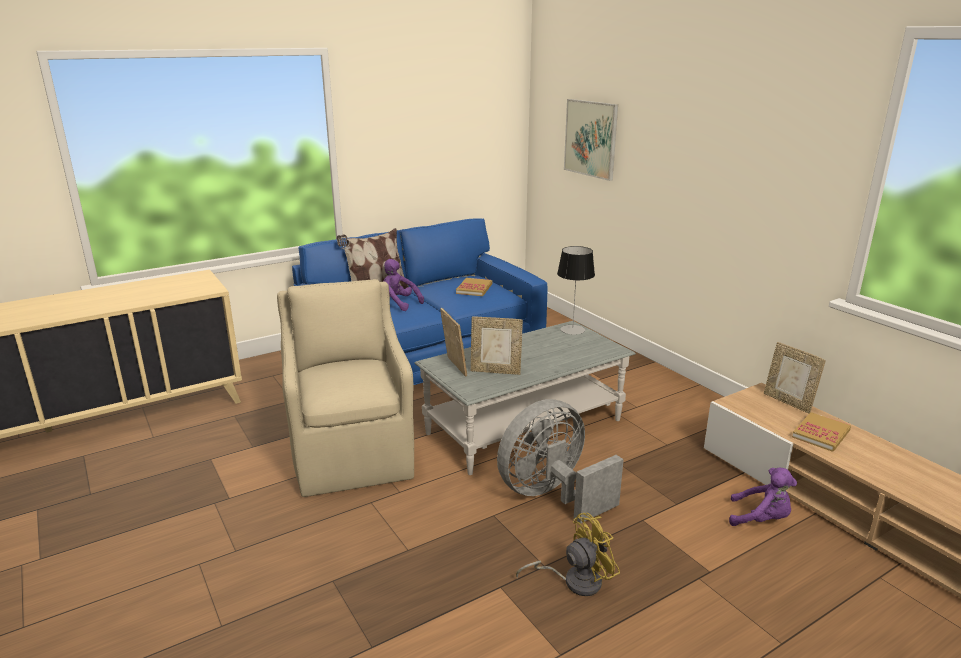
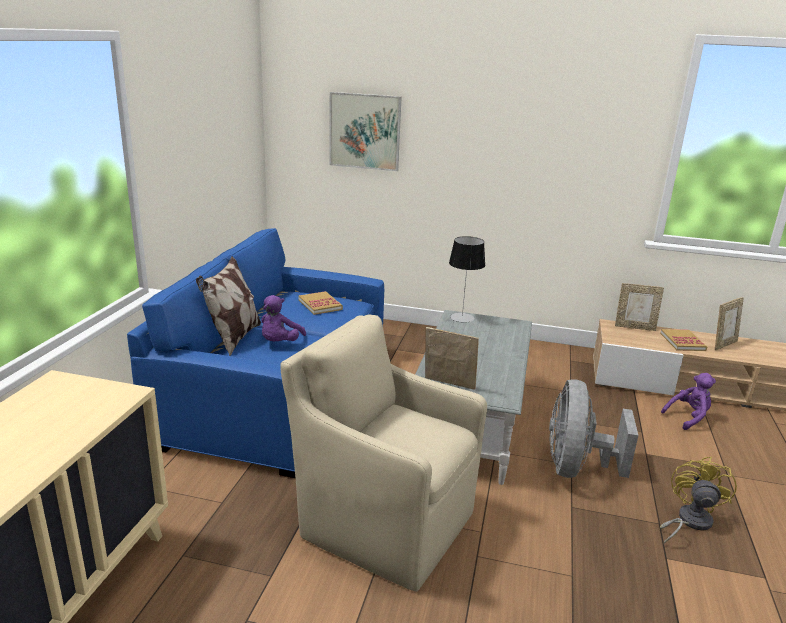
camera: 45 degrees left, 0 degrees up
(397, 304) = (280, 343): purple plush toy -> purple plush toy turned 60 degrees counterclockwise
(496, 371) = (484, 374): picture frame -> picture frame (723, 344)

